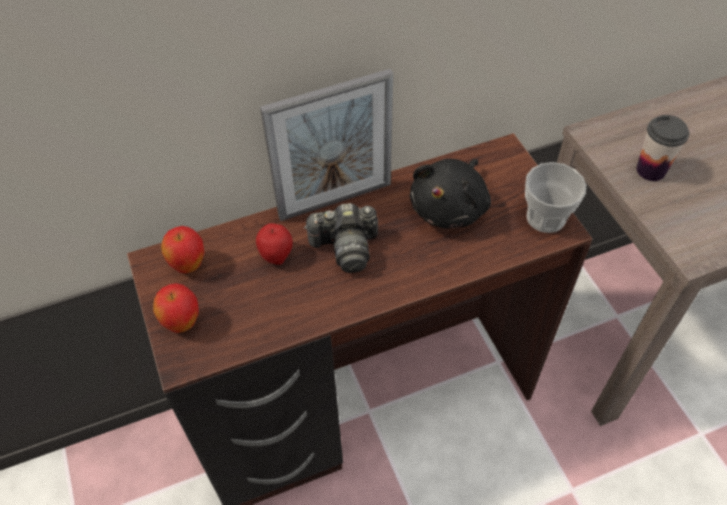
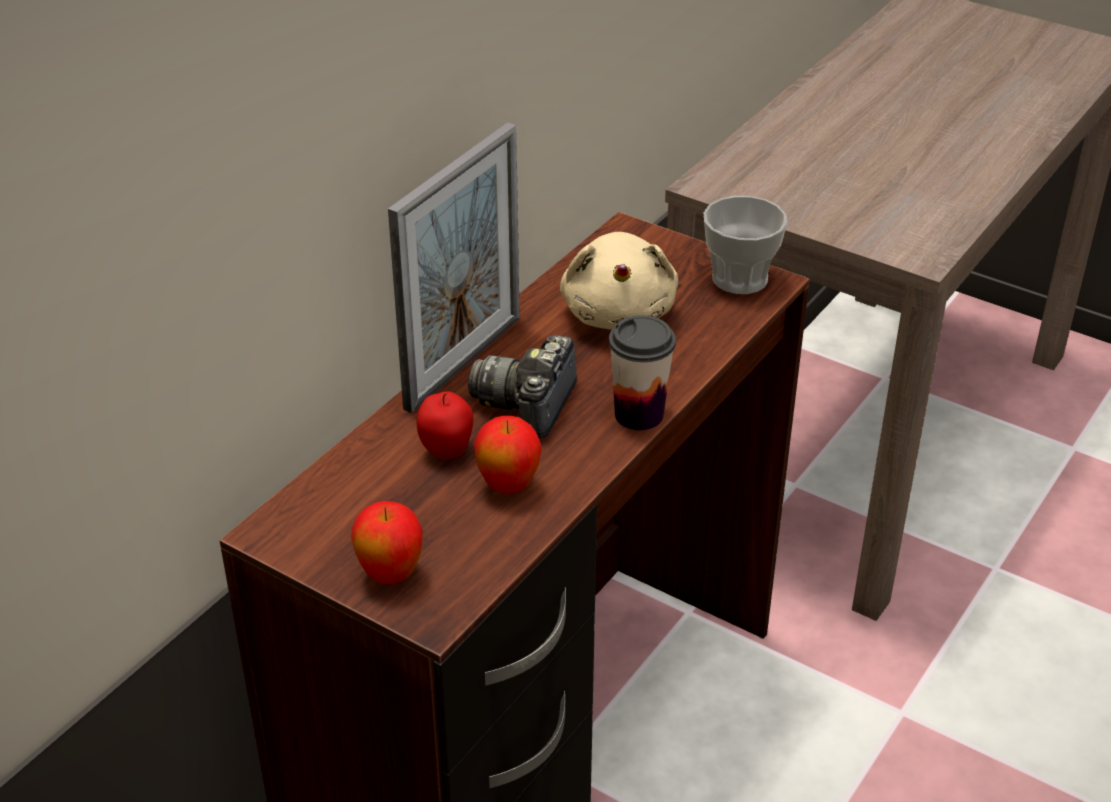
camera: 35 degrees left, 15 degrees down
(189, 265) = (331, 512): apple -> apple (508, 487)
(345, 247) = (528, 404): camera -> camera turned 150 degrees clockwise
(450, 208) = (618, 312): black plush toy -> beige plush toy
(650, 170) = (804, 196): cup -> cup (639, 414)

